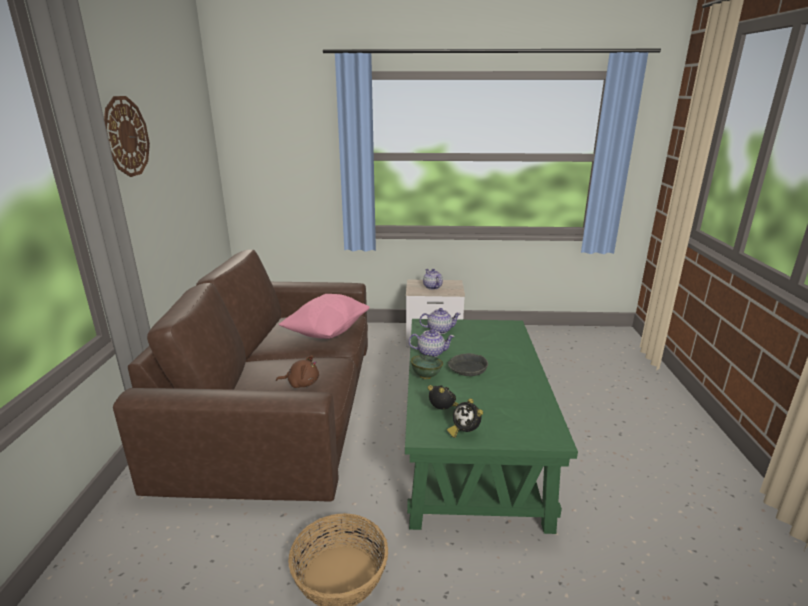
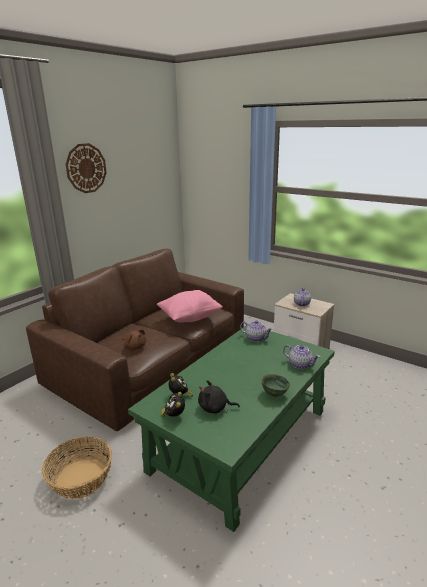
camera: 35 degrees right, 0 degrees up
(425, 376) = (201, 368): green bowl -> green bowl (274, 394)
(431, 353) = (227, 353): teapot -> teapot (300, 365)
(467, 369) = (235, 374): grey bowl -> none
(493, 408) = (215, 408): none -> black plush toy

